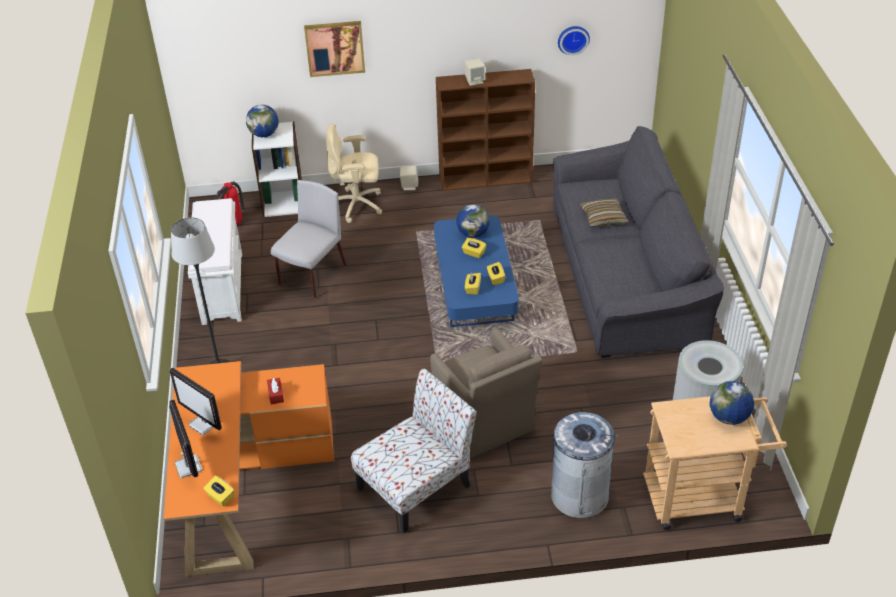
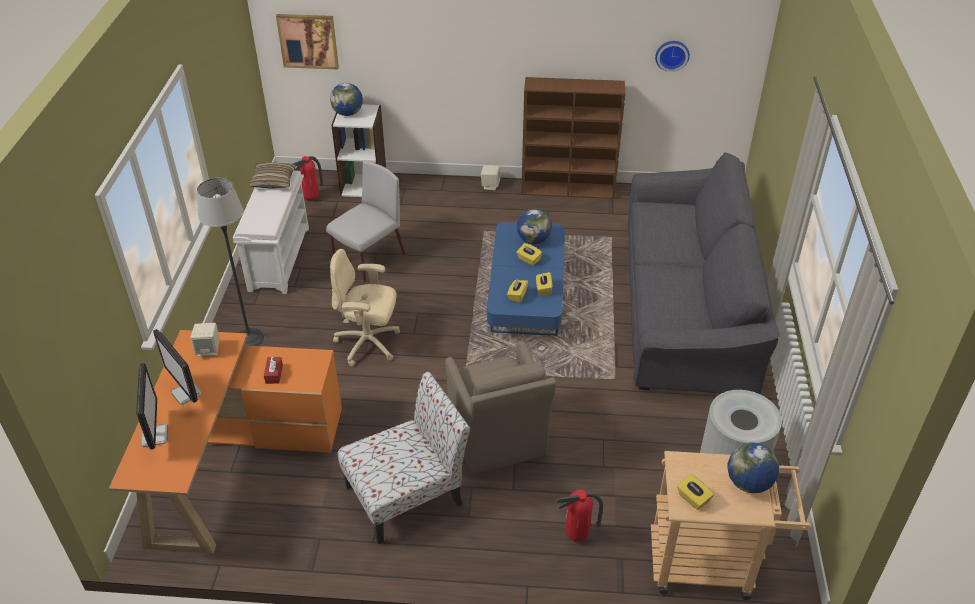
camera: 10 degrees right, 0 degrees up
(220, 497) = (174, 475): yellow tissue box -> yellow tissue box (693, 498)
(335, 48) = (425, 34): picture -> picture (308, 41)
(357, 205) = (434, 197): beige office chair -> beige office chair (368, 344)
(475, 81) = (563, 85): beige speaker -> beige speaker (208, 350)
(579, 495) = (577, 536): grey trash can -> fire extinguisher
(603, 218) = (670, 243): pillow -> pillow (273, 181)

